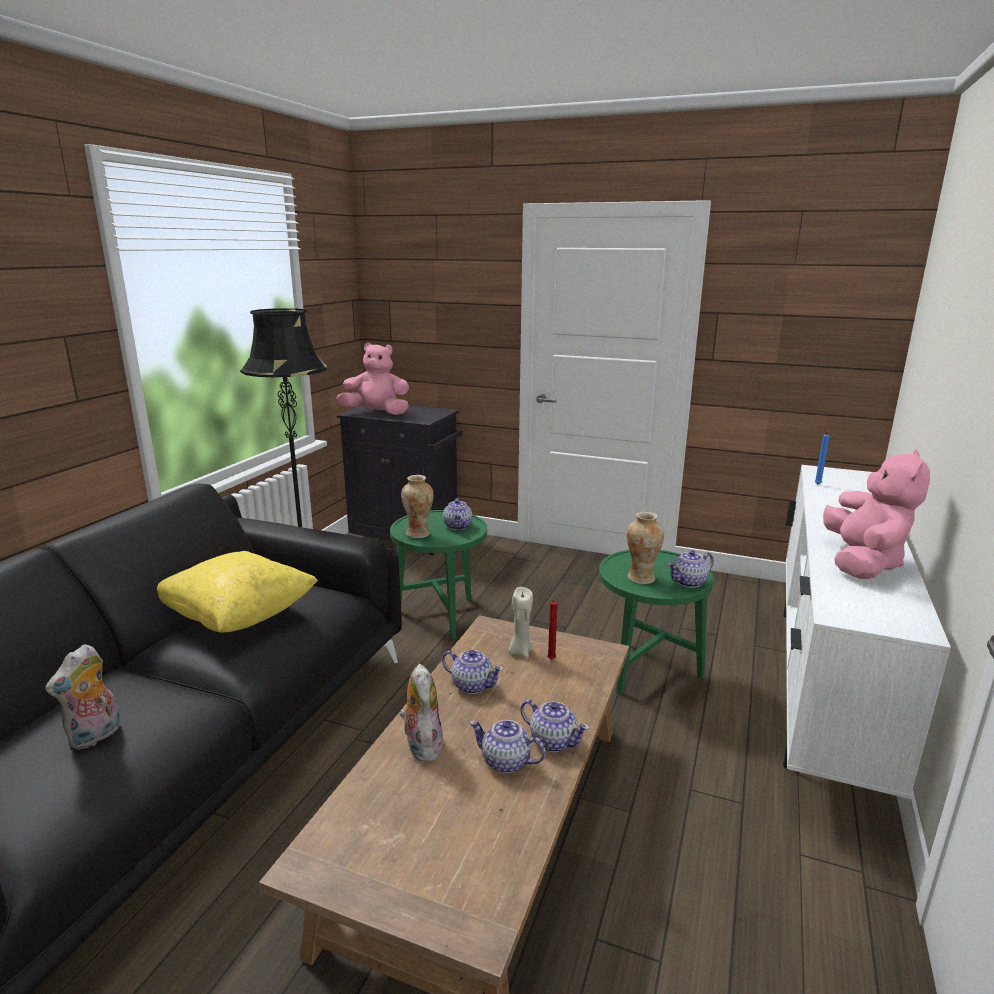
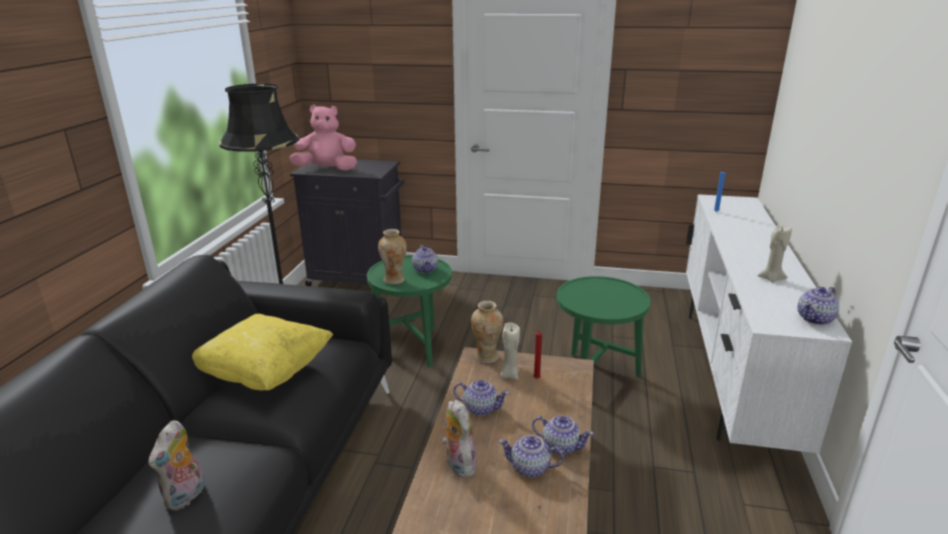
camera: 10 degrees left, 5 degrees up
(641, 578) = (593, 303): vase -> vase (487, 357)
(689, 582) = (632, 303): teapot -> teapot (815, 319)
(862, 563) = (771, 278): pink plush toy -> beige candle

